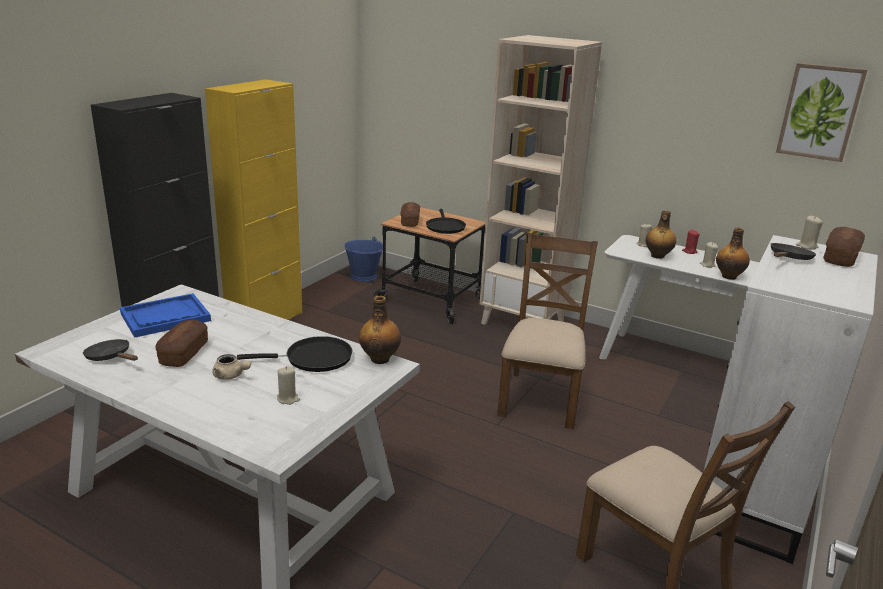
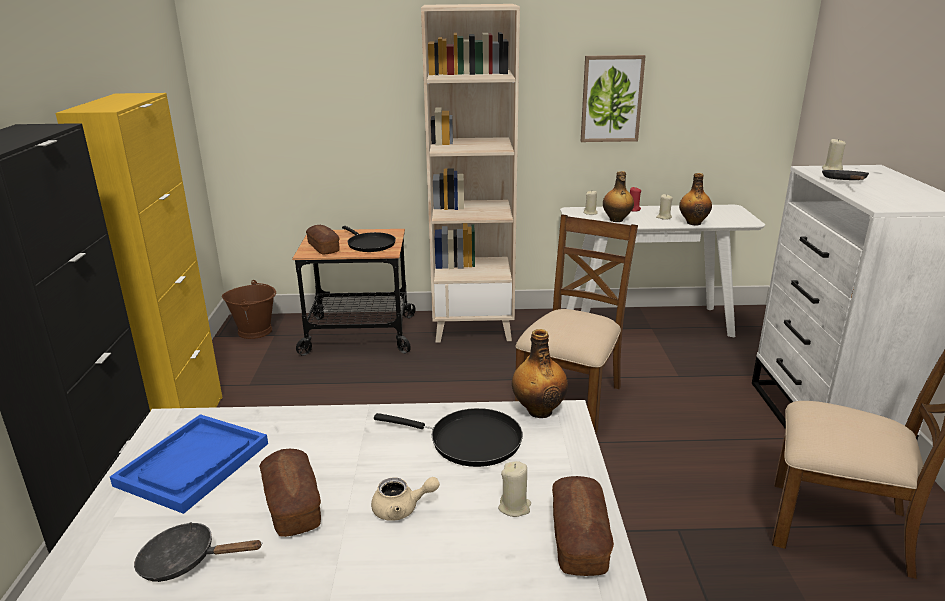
camera: 30 degrees left, 0 degrees up
(314, 359) = (469, 441): black frying pan -> black frying pan turned 60 degrees clockwise
(364, 276) = (255, 331): blue bucket -> brown bucket
(540, 398) = (571, 399): brown chair -> brown chair turned 45 degrees clockwise
(820, 112) = (731, 50): picture -> picture (611, 99)
(840, 257) = (869, 172): bread -> bread (579, 540)

